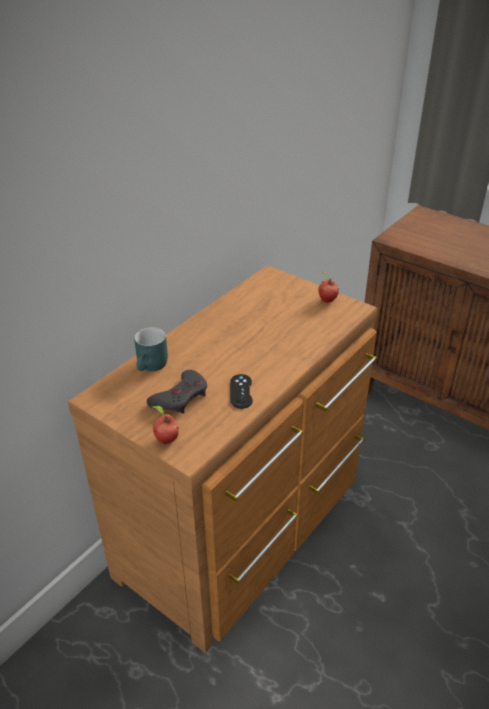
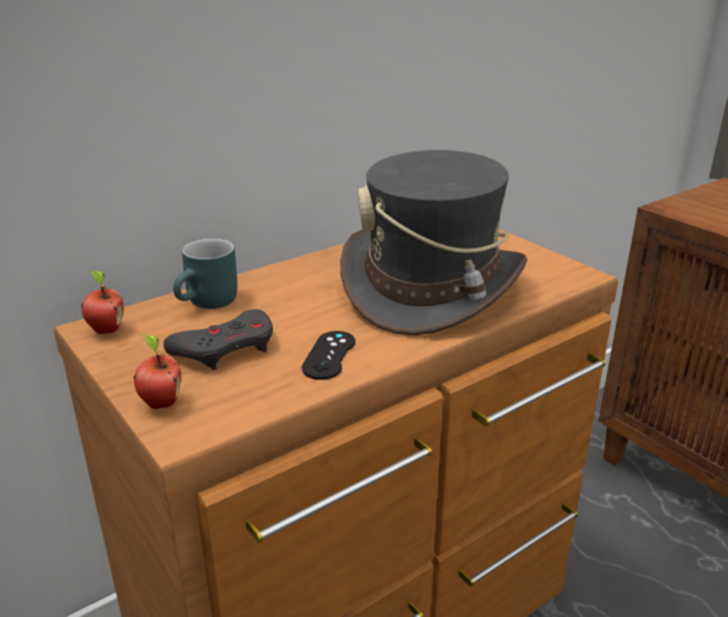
camera: 15 degrees right, 10 degrees down
(277, 332) = (432, 288): none -> grey hat
(326, 300) = (532, 259): apple -> apple (106, 330)

